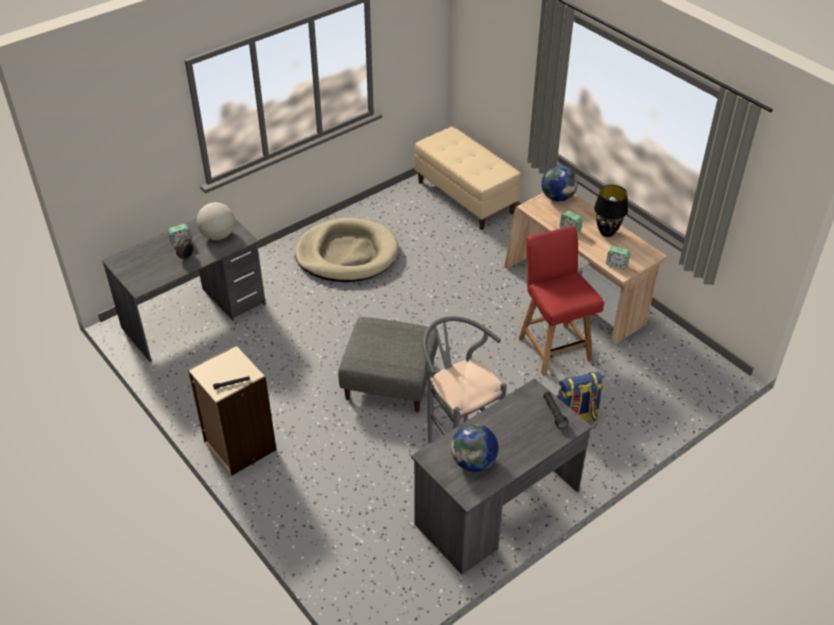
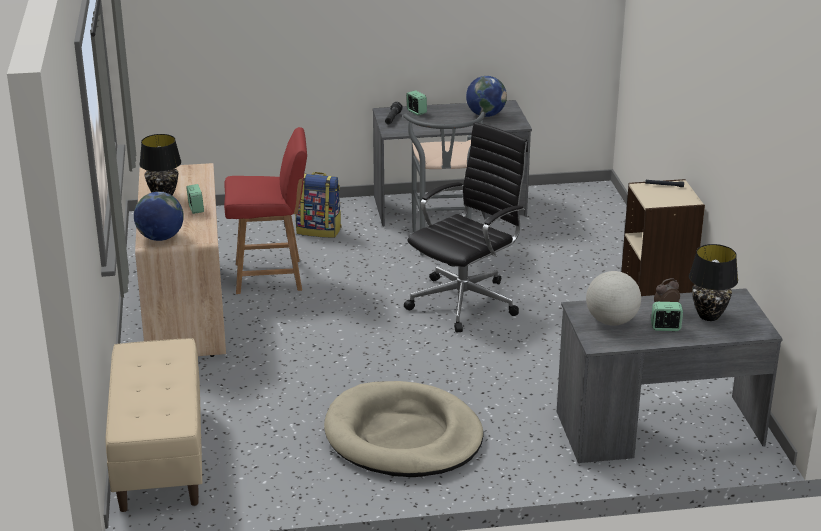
camera: 150 degrees left, 15 degrees down
(155, 262) = (708, 316): none -> black table lamp
(389, 381) = (466, 301): grey ottoman -> black office chair
(554, 347) = (271, 276): red chair -> red chair turned 105 degrees counterclockwise
(616, 264) = (198, 174): alarm clock -> alarm clock (416, 112)

